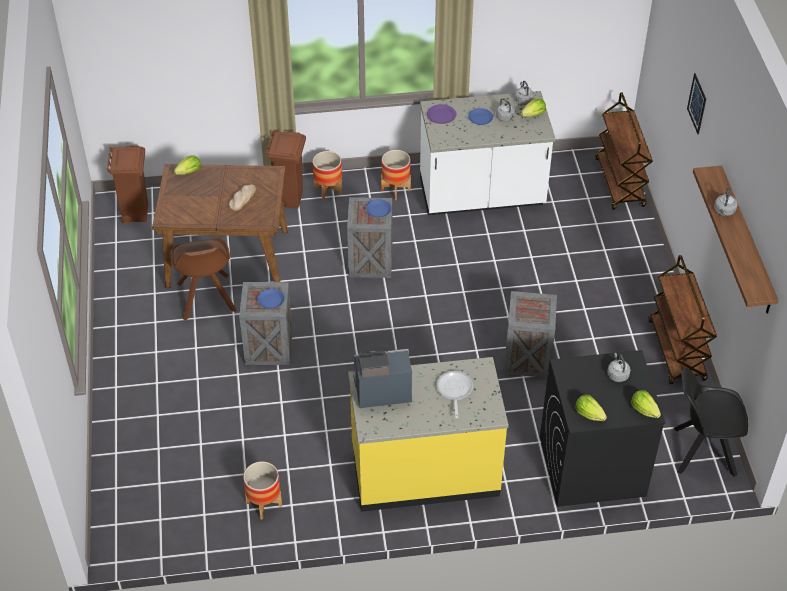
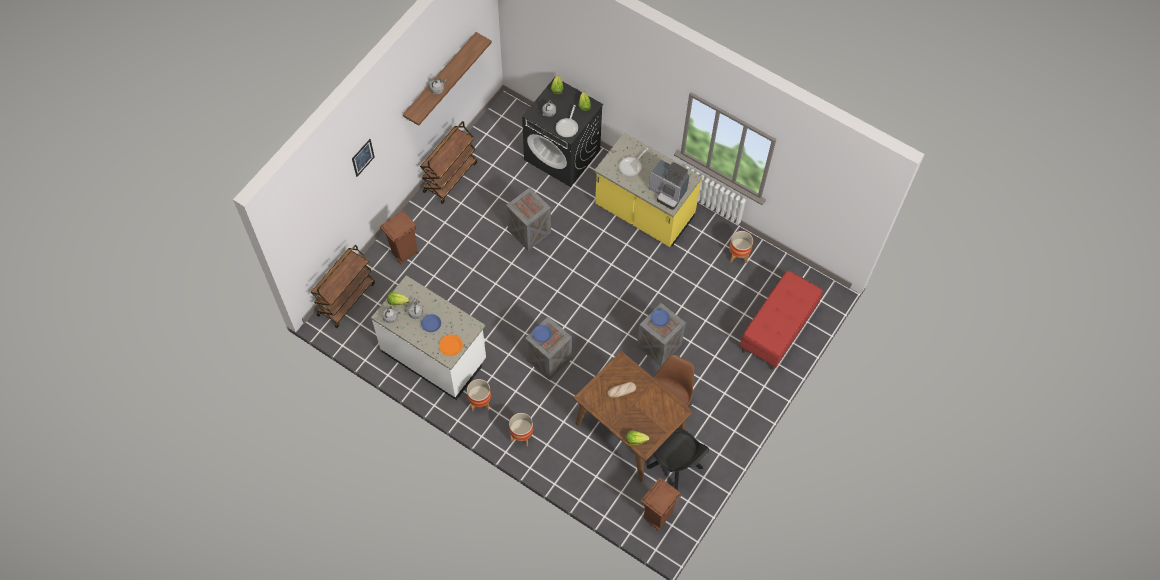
camera: 140 degrees left, 15 degrees up
(145, 454) = (778, 330): none -> red bench
(289, 199) = (551, 449): brown trash can -> brown trash can (404, 254)
(441, 115) = (450, 345): purple plate -> orange plate
(576, 374) = (567, 127): none -> frying pan
(702, 451) = (503, 123): black chair -> black chair (676, 468)

